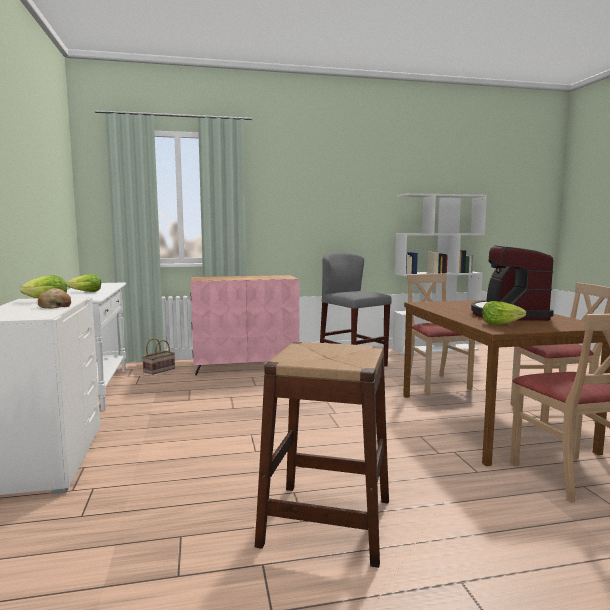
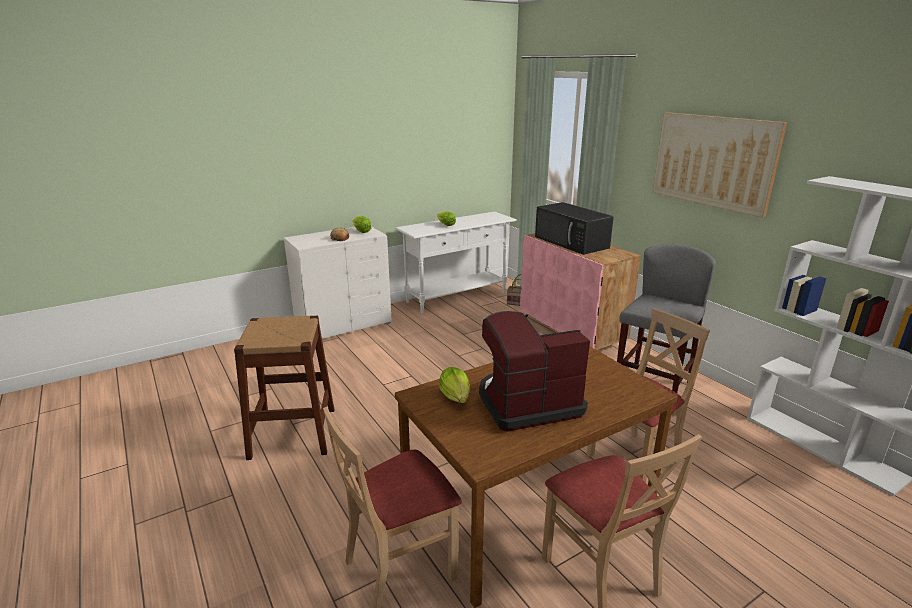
camera: 70 degrees right, 15 degrees up
(236, 278) = (572, 242): none -> black microwave
(322, 196) = (713, 161): none -> picture

